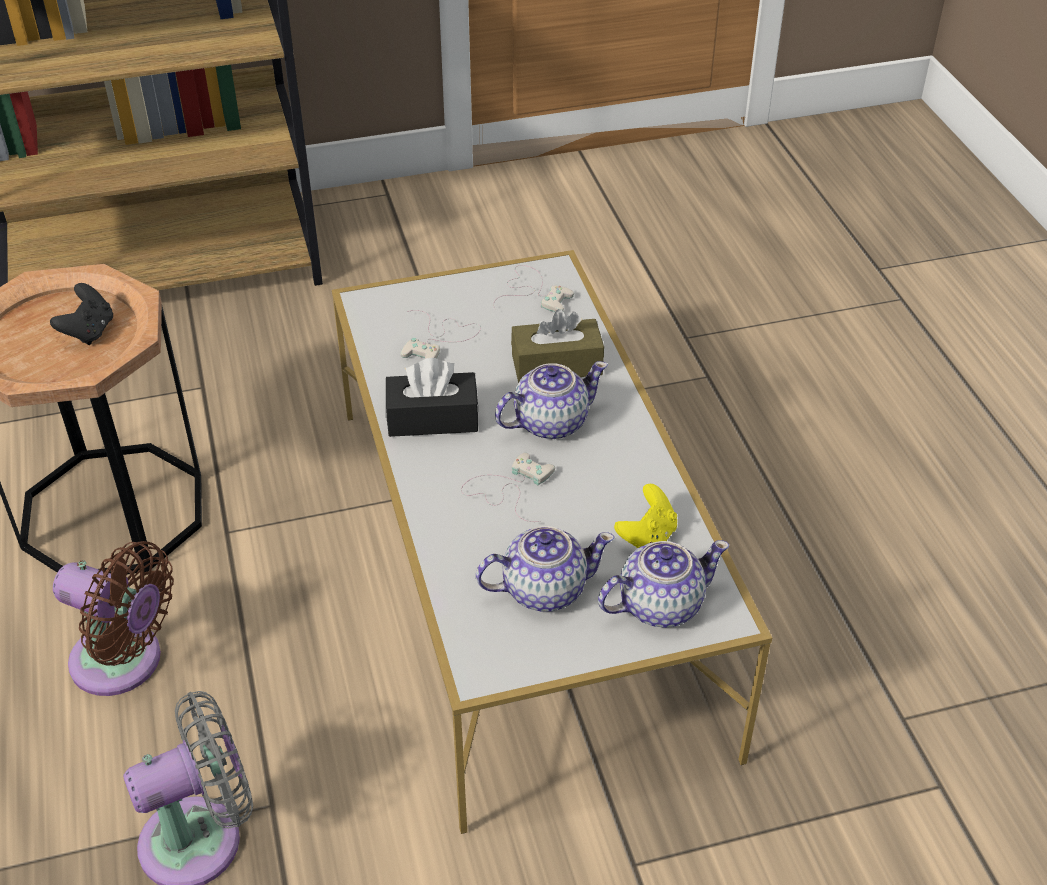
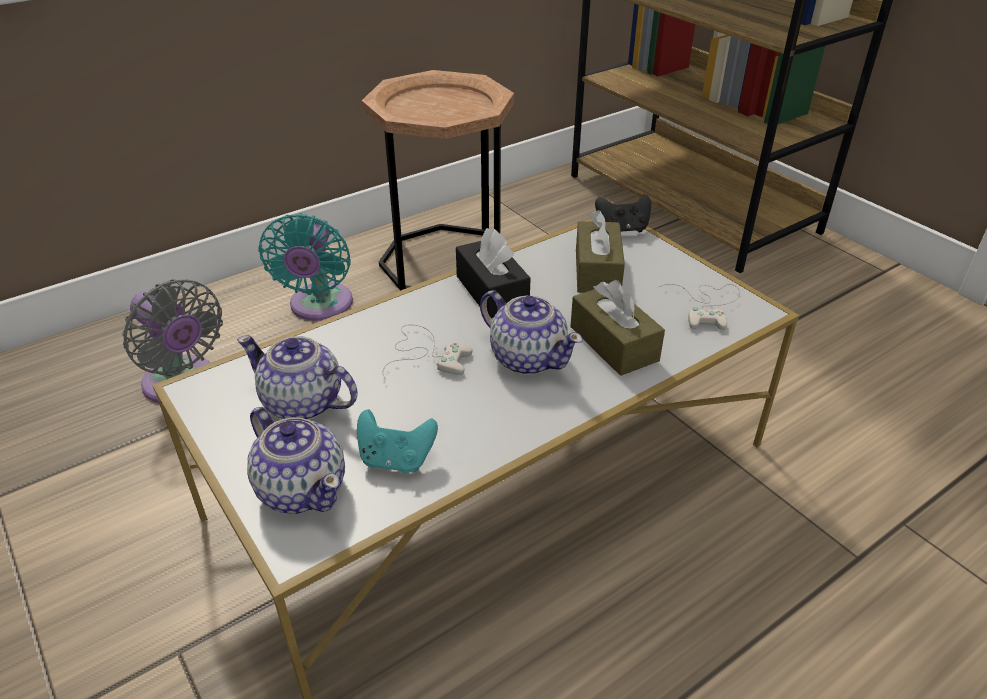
camera: 70 degrees right, 5 degrees down
(89, 331) = (449, 112): black game controller -> black game controller (622, 229)
(124, 663) = (319, 307): brown fan -> turquoise fan
(439, 339) = (597, 271): white game controller -> brown tissue box
(543, 589) = (303, 403): teapot -> teapot turned 150 degrees clockwise
(647, 537) = (396, 459): yellow game controller -> turquoise game controller

